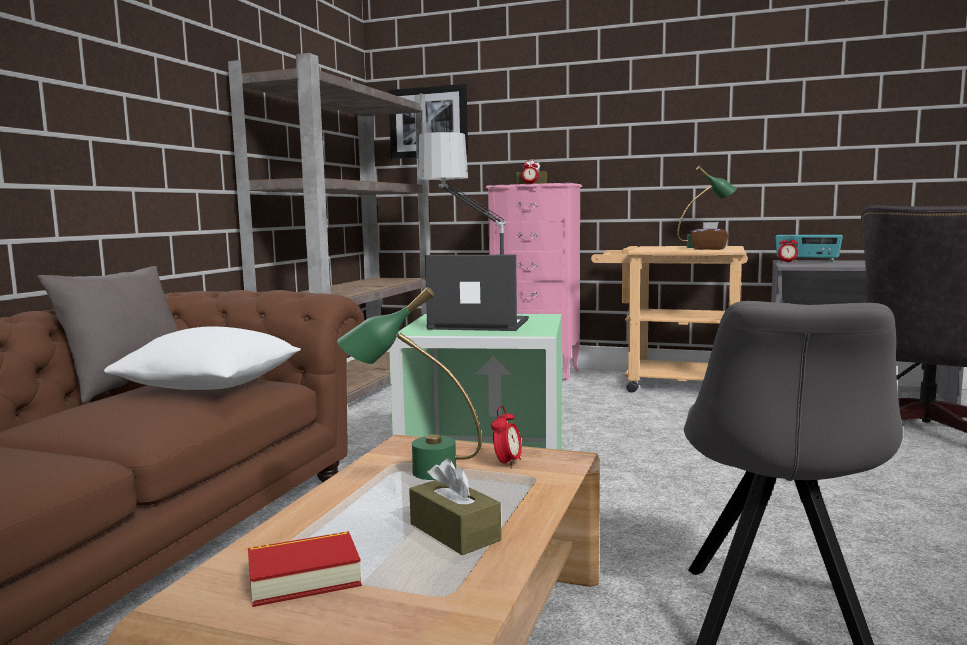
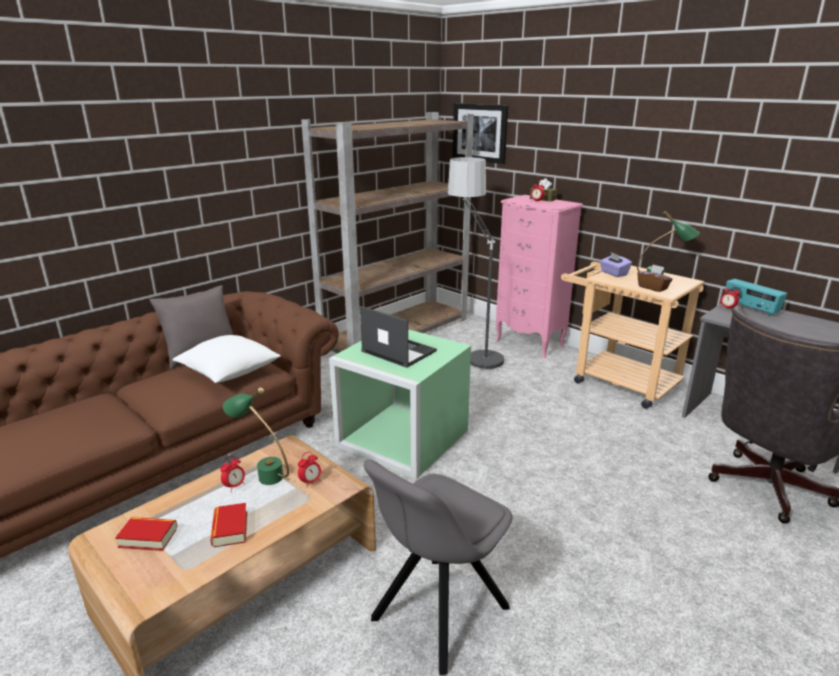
camera: 25 degrees right, 15 degrees up
(385, 491) = (234, 486): none -> alarm clock
(454, 532) = (230, 529): brown tissue box -> book
(651, 247) = (613, 273): none -> purple tissue box

